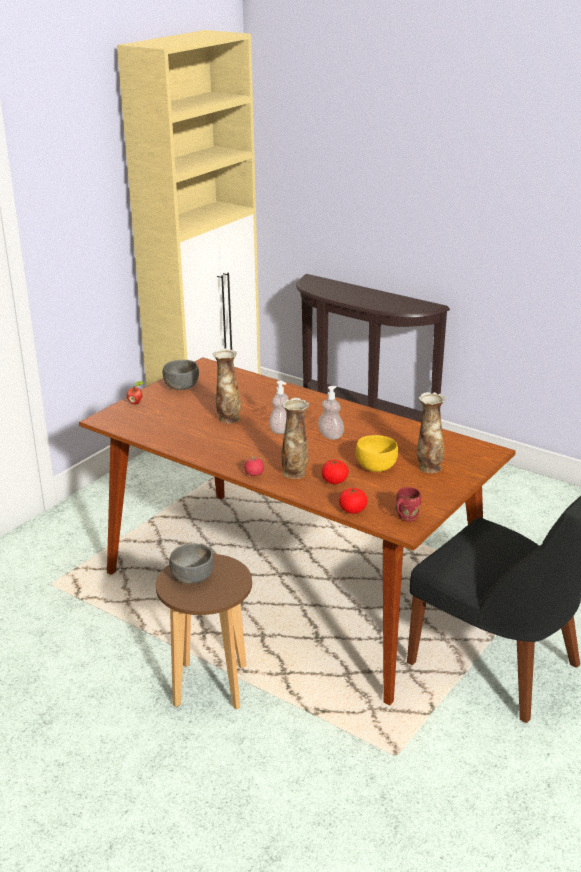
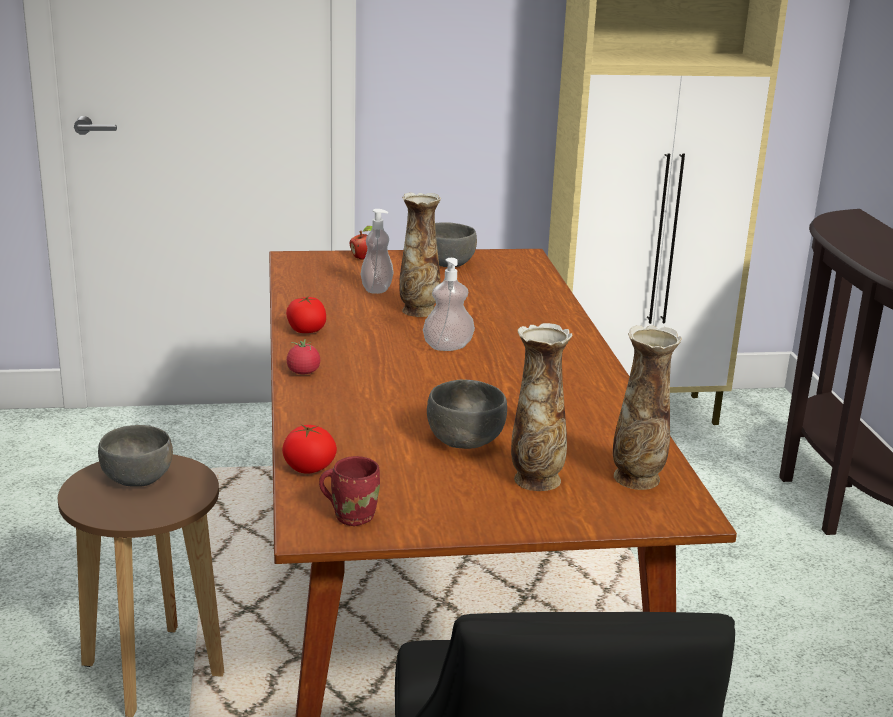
camera: 45 degrees right, 5 degrees down
(295, 473) = (348, 395): vase -> vase (637, 479)
(331, 436) = (493, 380): soap dispenser -> soap dispenser (376, 289)
(334, 481) = (371, 427): tomato -> tomato (307, 331)
(375, 466) = (465, 439): yellow bowl -> grey bowl

